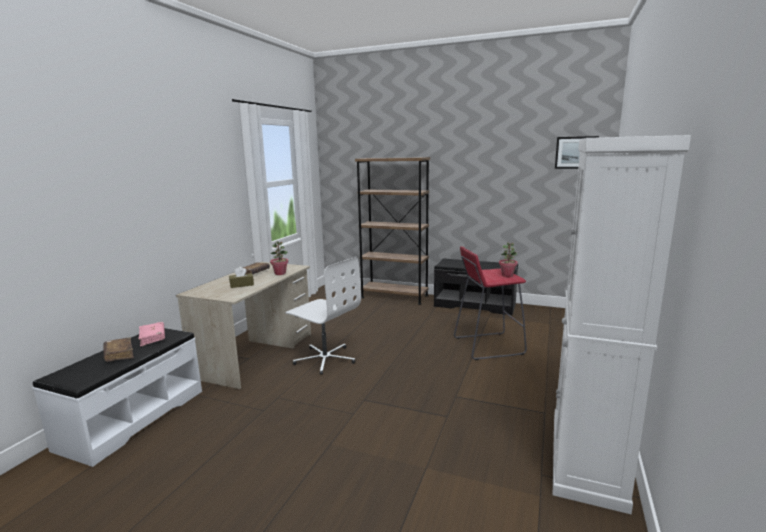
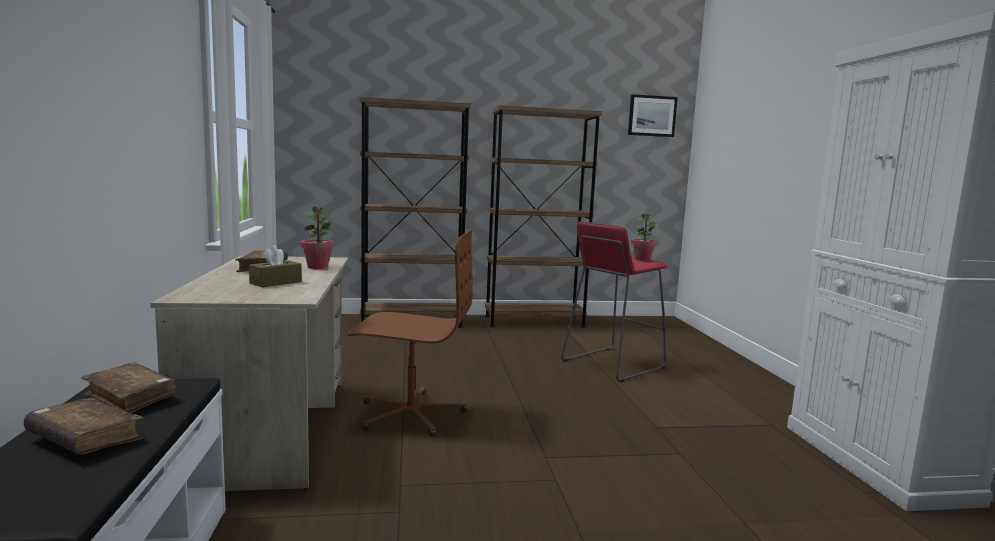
camera: 30 degrees left, 5 degrees down
(152, 338) = (131, 398): pink book -> brown book
(325, 359) = (410, 414): white office chair -> brown office chair
(475, 305) = (534, 321): black bench -> brown bookcase

